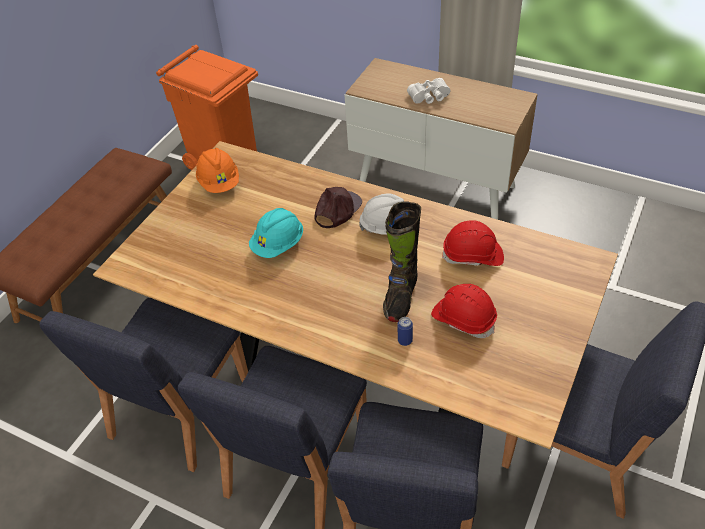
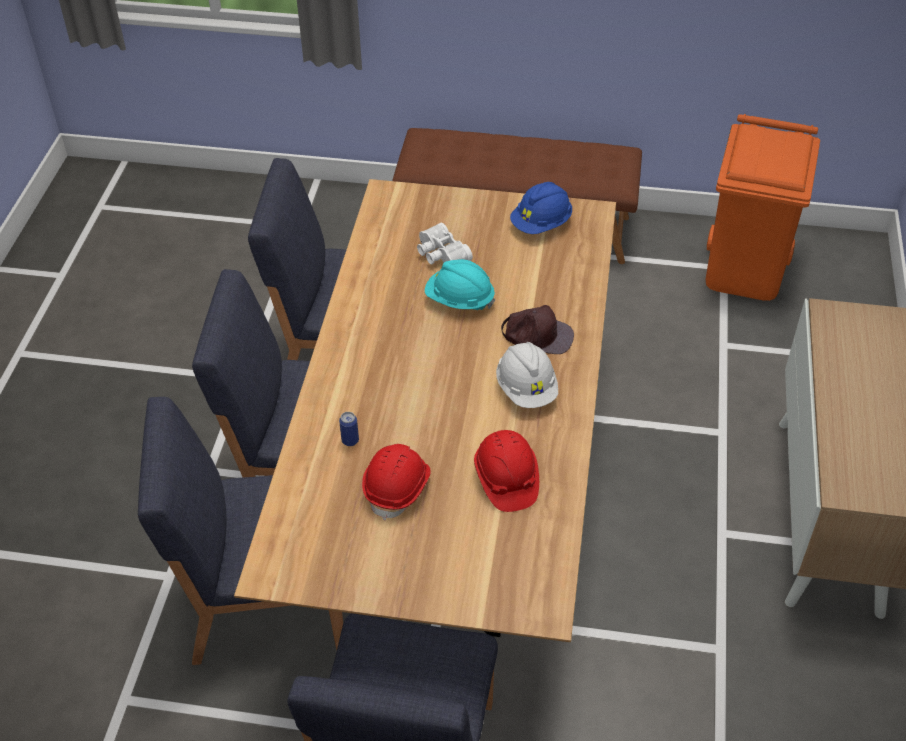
camera: 70 degrees right, 0 degrees up
(219, 183) = (541, 224): orange hard hat -> blue hard hat
(400, 296) = (415, 423): black boot -> none
(430, 98) = (852, 390): white binoculars -> white binoculars (440, 255)

